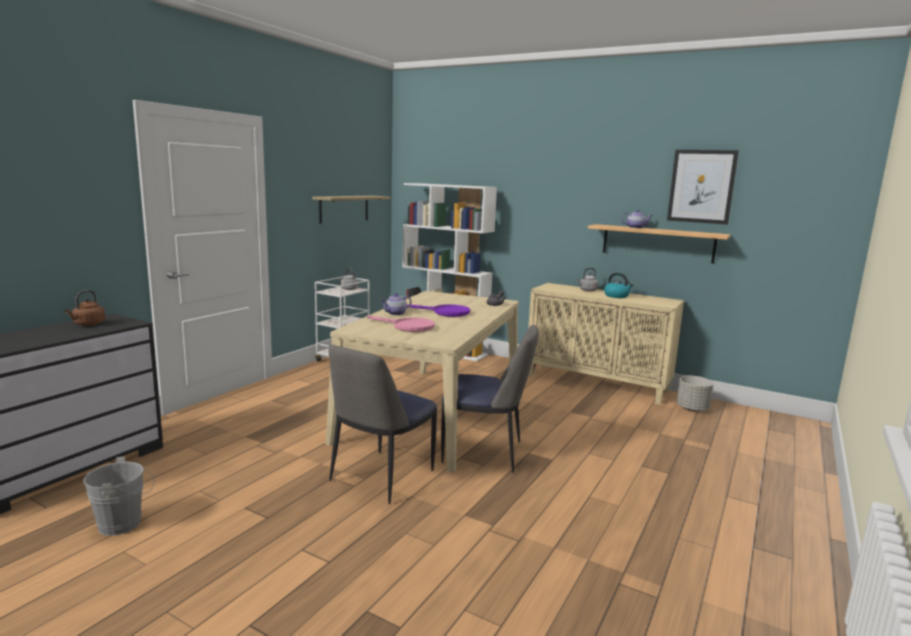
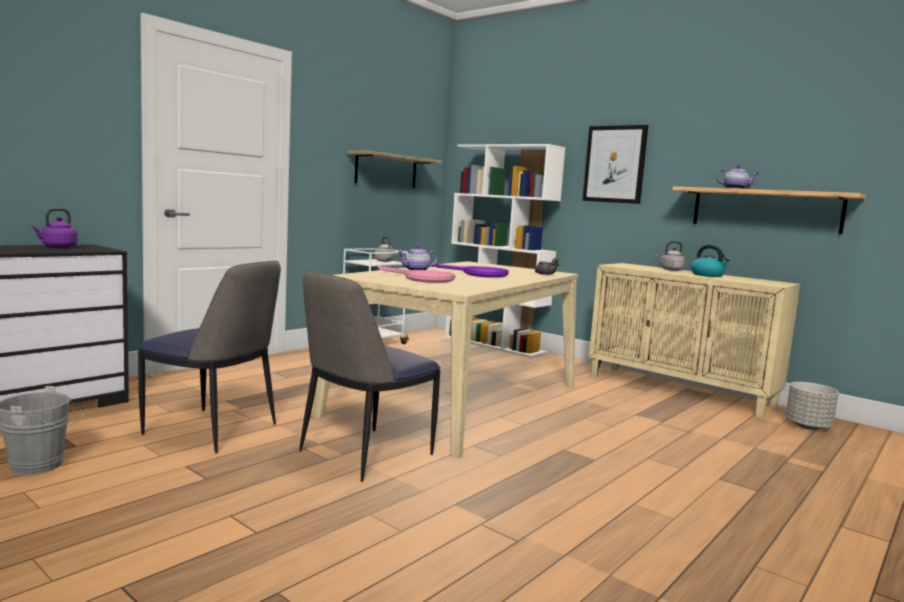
camera: 10 degrees right, 5 degrees down
(88, 324) = (57, 247): brown kettle -> purple kettle
(485, 453) = (507, 444): chair -> chair (213, 430)
(701, 186) = (826, 134): picture -> picture (615, 164)

